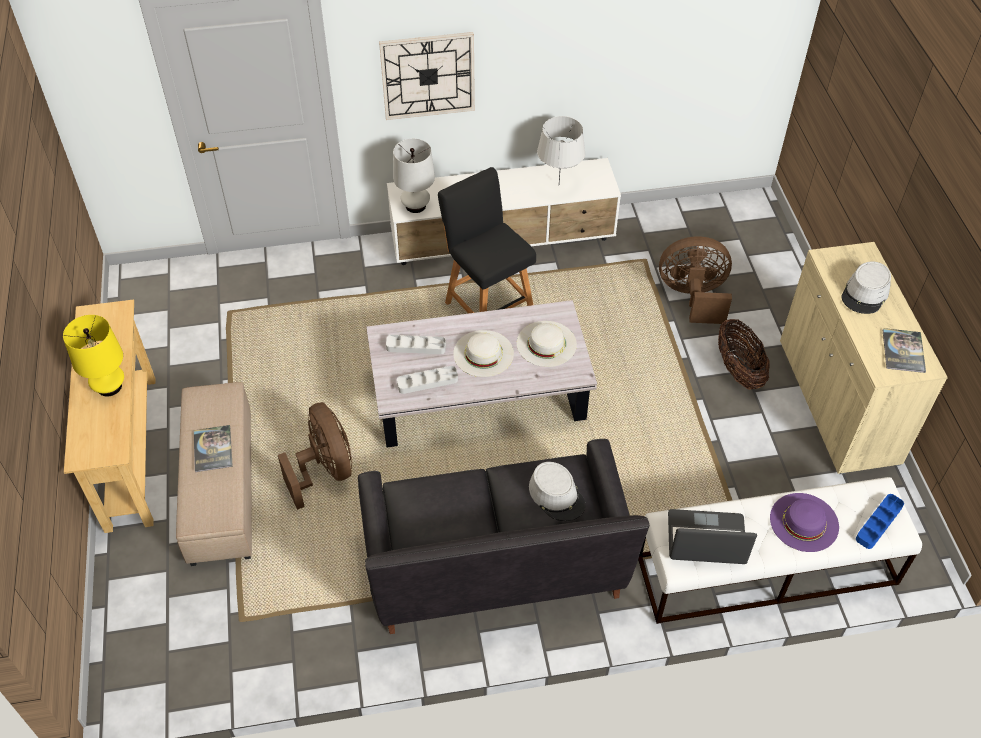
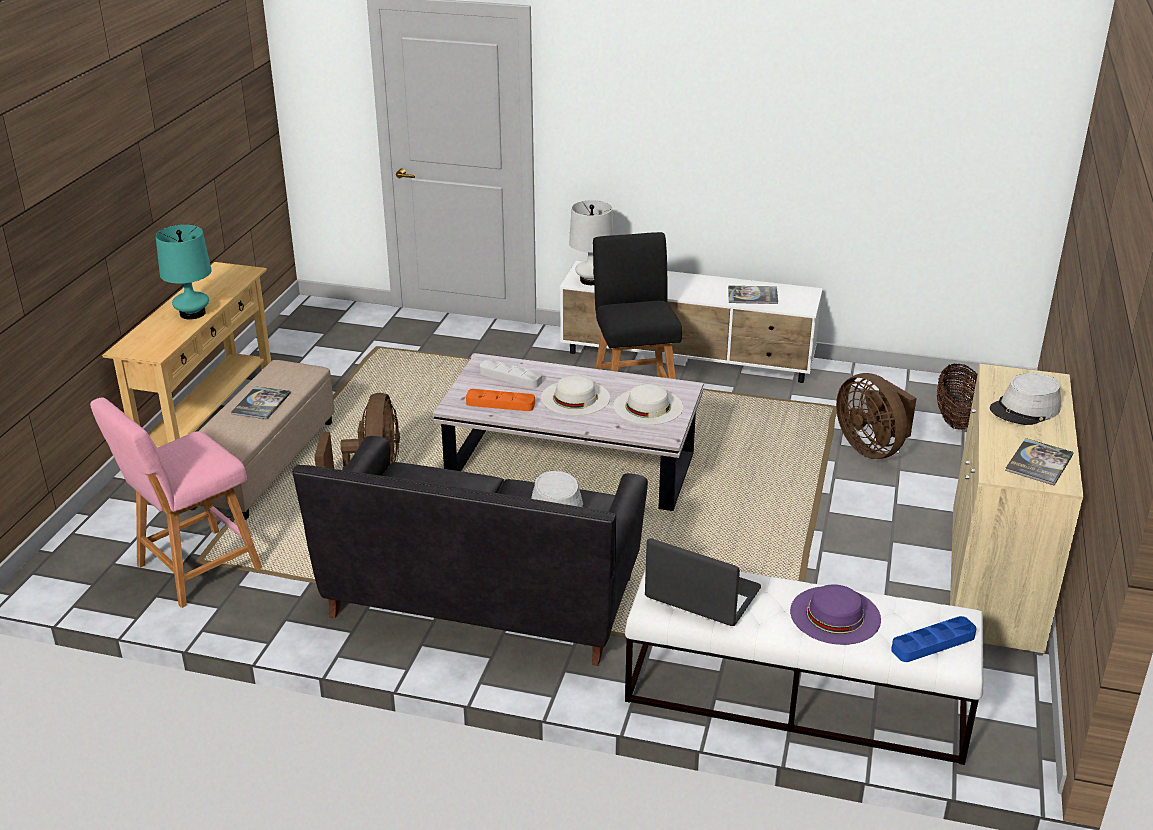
camera: 25 degrees right, 20 degrees down
(109, 386) = (192, 313): yellow table lamp -> turquoise table lamp
(243, 630) = (193, 570): none -> pink stool
(427, 382) = (500, 403): grey tray -> orange tray
(428, 75) = (630, 139): wall clock -> none
(559, 185) = (752, 296): grey table lamp -> book
(693, 297) = (872, 448): brown fan -> brown fan turned 150 degrees counterclockwise
(738, 370) = (885, 519): basket -> basket (955, 419)

